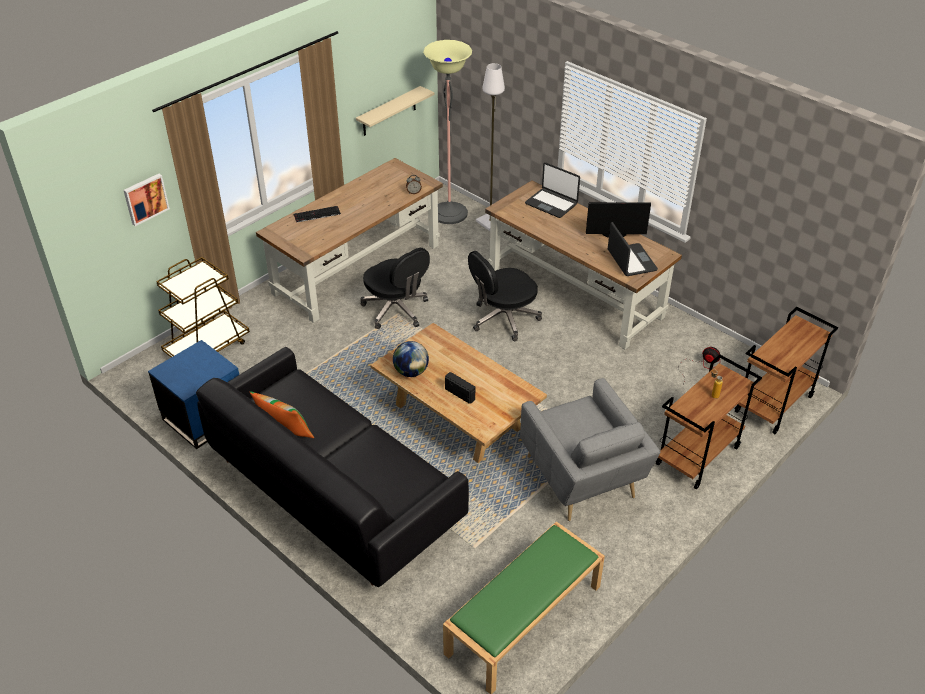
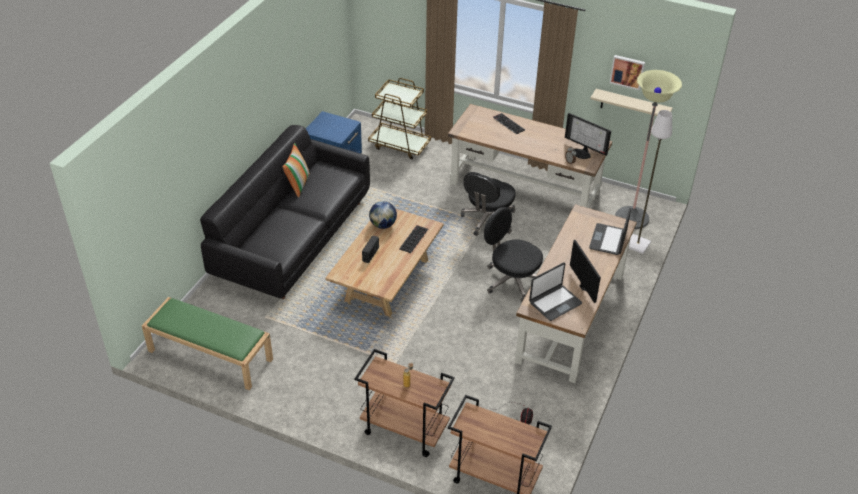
camera: 70 degrees right, 0 degrees up
(145, 198) = (409, 27): picture -> picture (627, 71)
(403, 180) = (582, 153): none -> monitor
(449, 352) = (413, 238): none -> keyboard
(582, 481) = (348, 362): grey armchair -> none

